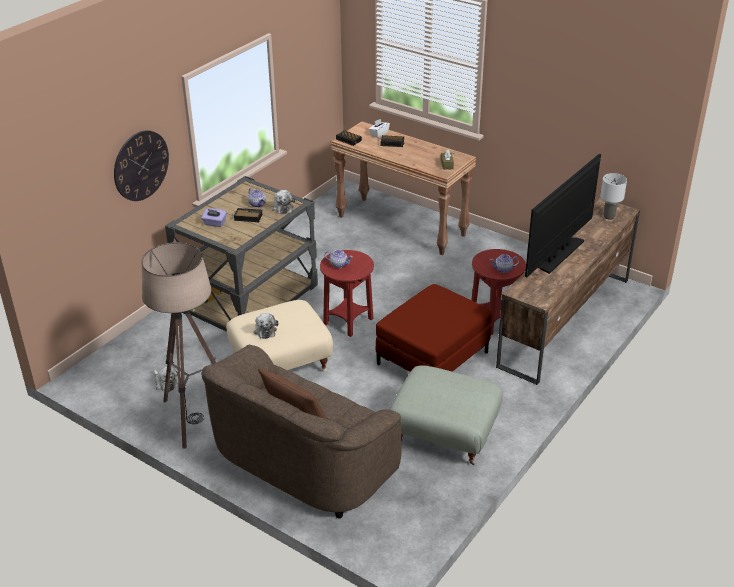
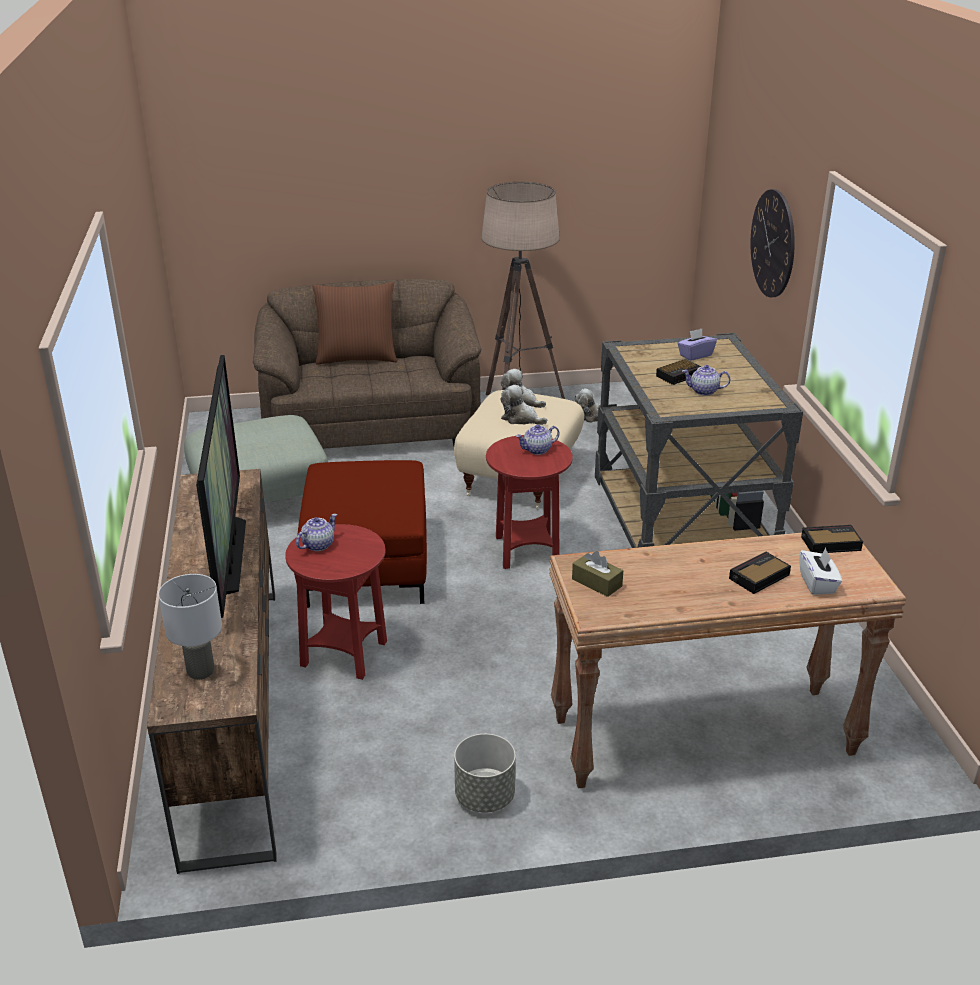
camera: 135 degrees right, 5 degrees down
(282, 207) = (669, 401): plush toy -> plush toy (521, 419)
(499, 248) = (485, 797): none -> grey planter

